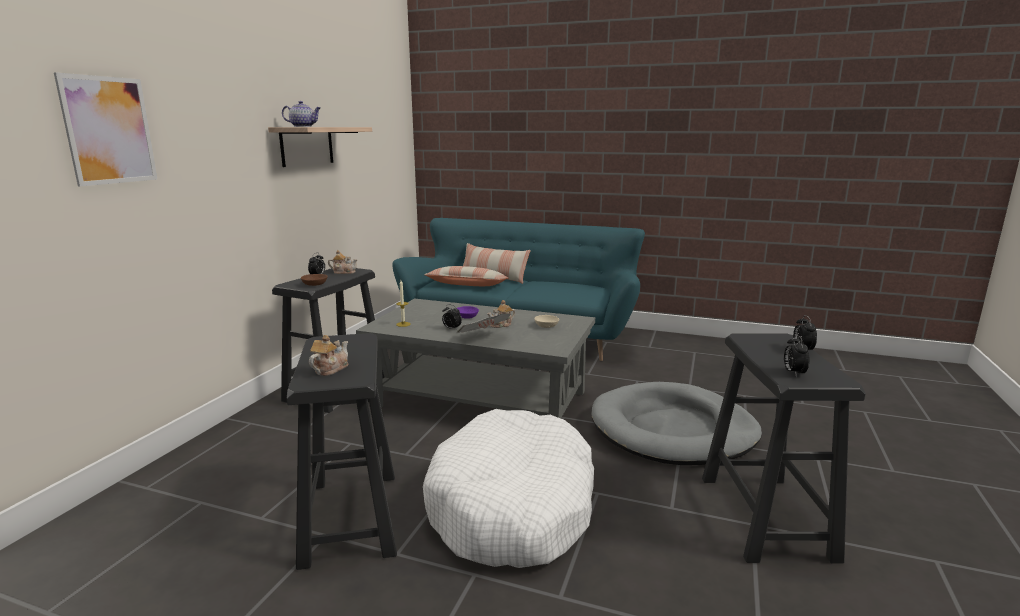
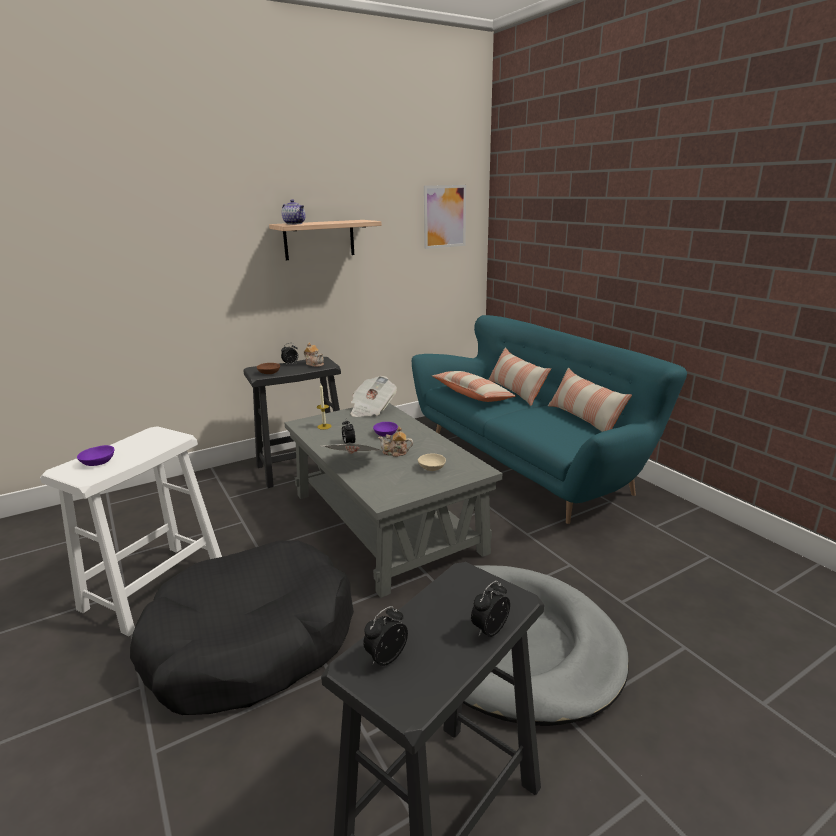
camera: 40 degrees right, 5 degrees up
(109, 130) = (99, 235): picture -> picture (444, 216)
(330, 369) = (98, 461): teapot -> purple bowl
(351, 517) = (155, 586): black stool -> white stool
(418, 305) = (372, 409): none -> newspaper
(512, 506) = (251, 642): white dog bed -> black dog bed
(570, 284) = (584, 419): none -> pillow

